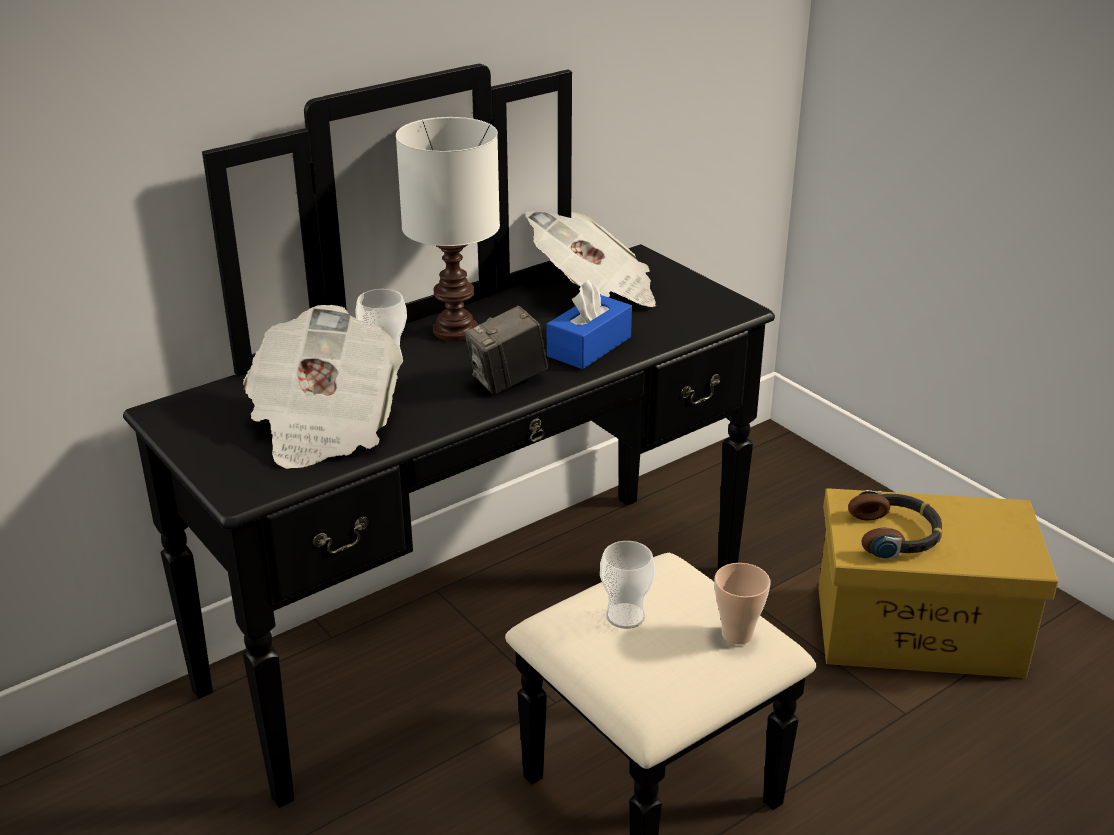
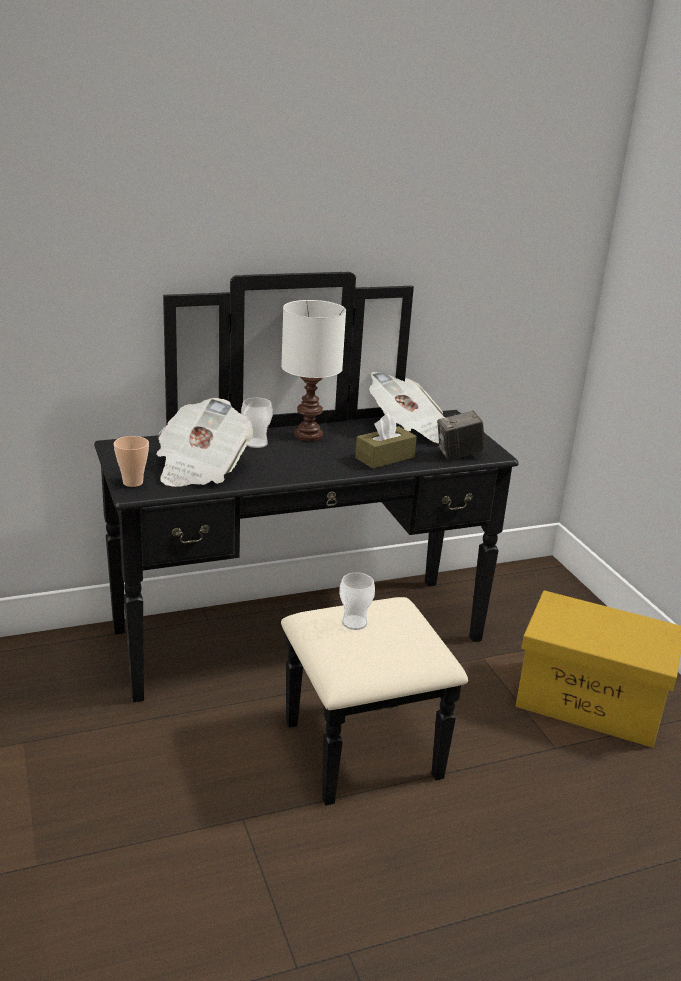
camera: 15 degrees right, 5 degrees down
(507, 381) = (322, 466): camera -> camera (458, 455)
(589, 347) = (385, 457): blue tissue box -> brown tissue box
(737, 634) = (419, 648): cup -> cup (133, 482)
(895, 534) = (576, 626): headphones -> none

